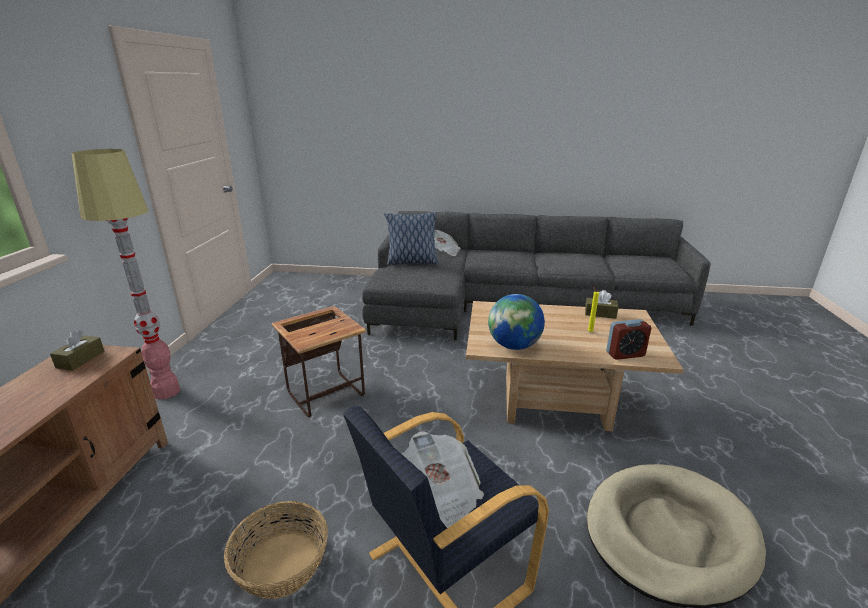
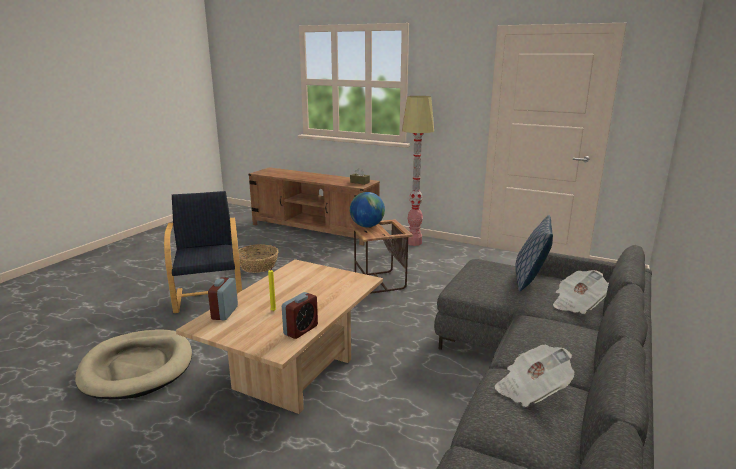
camera: 110 degrees right, 5 degrees down
(441, 495) = (207, 249): newspaper -> newspaper (531, 390)
(514, 346) = (287, 275): globe -> globe (367, 226)
(600, 313) = (301, 330): brown tissue box -> alarm clock

